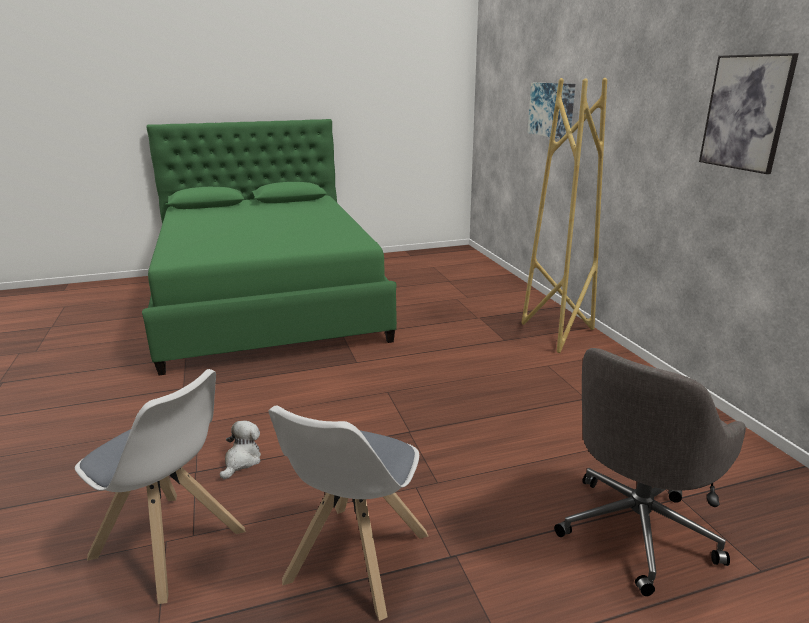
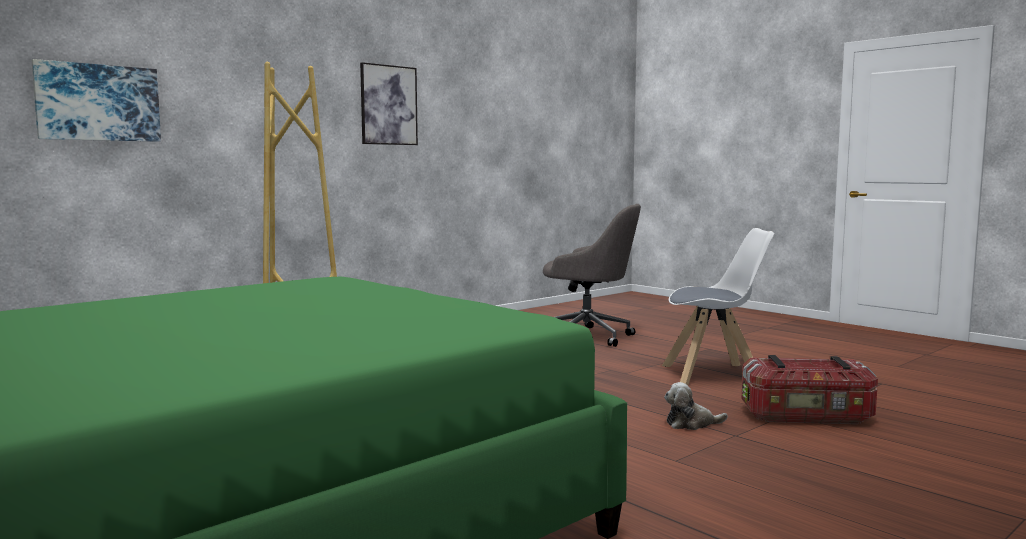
camera: 115 degrees left, 15 degrees down
(171, 546) = (807, 416): chair -> storage box

